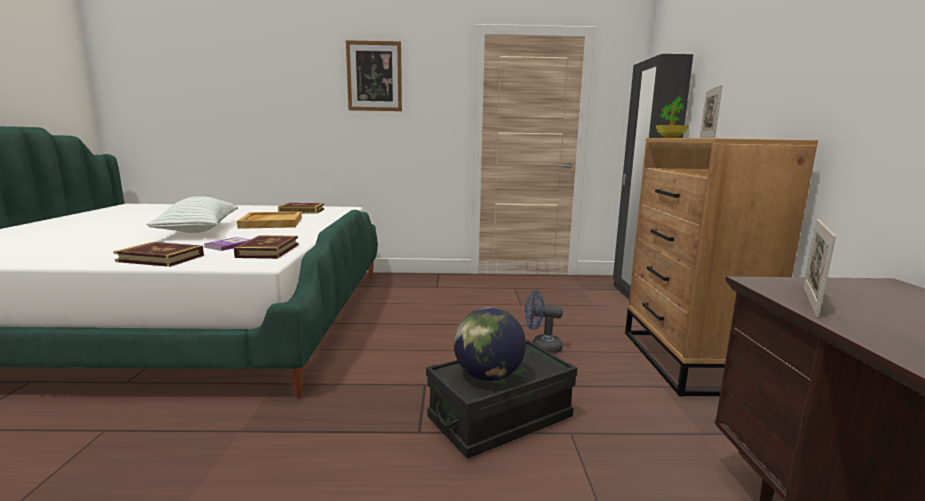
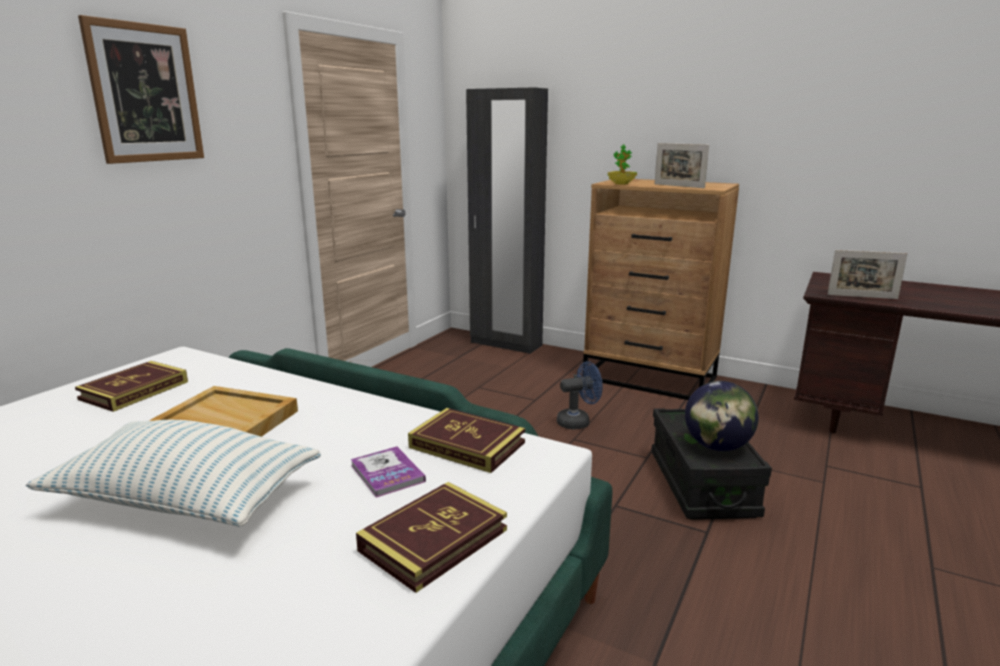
camera: 60 degrees left, 5 degrees up
(541, 347) = (578, 422): blue fan -> blue fan turned 150 degrees counterclockwise
(810, 300) = (862, 296): picture frame -> picture frame turned 45 degrees counterclockwise

